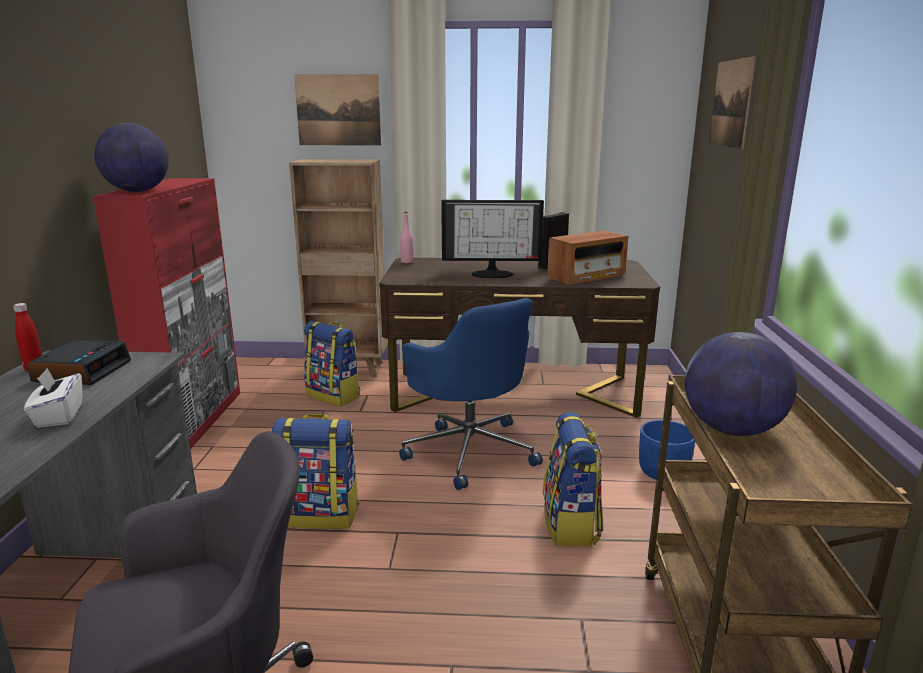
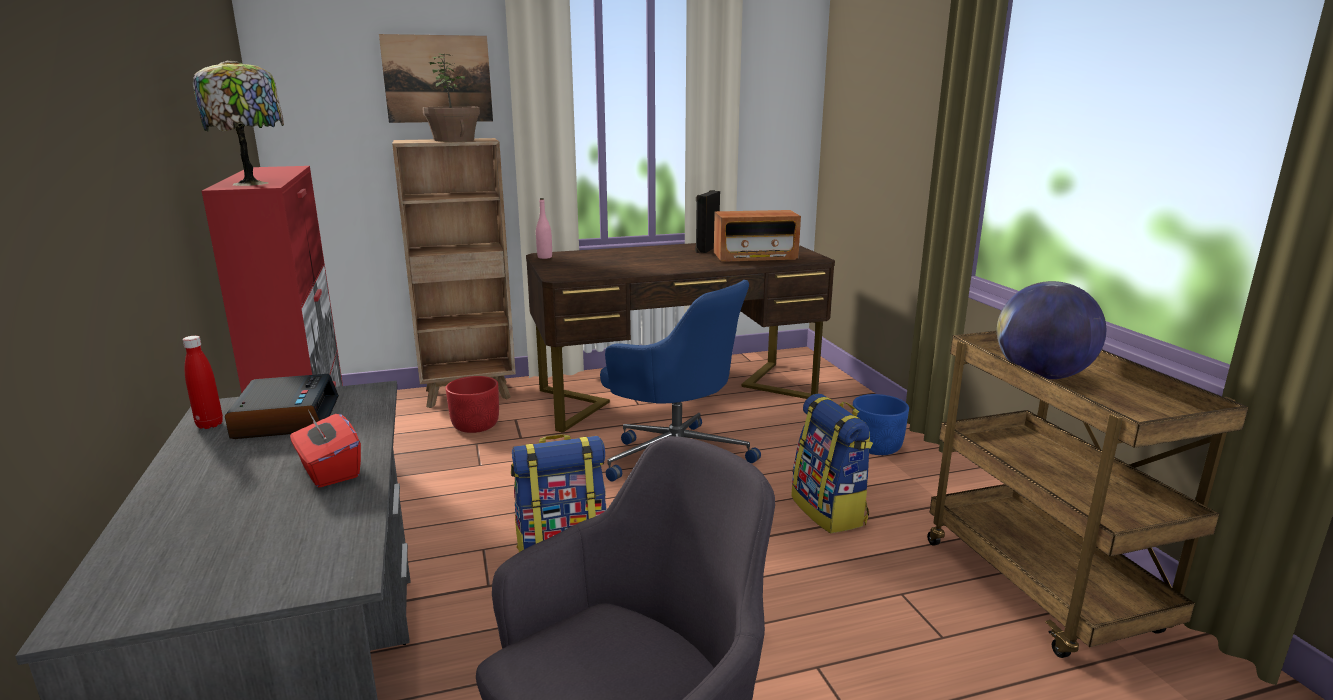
camera: 20 degrees left, 0 degrees up
(59, 416) = (329, 471): white tissue box -> red tissue box
(137, 191) = (253, 183): globe -> table lamp
(334, 396) = (476, 426): backpack -> red planter
(341, 160) = (454, 140): none -> potted plant
(492, 273) = (656, 261): monitor -> none
(586, 276) = (755, 257): radio -> radio turned 45 degrees clockwise
(731, 103) = (885, 71): picture -> none

